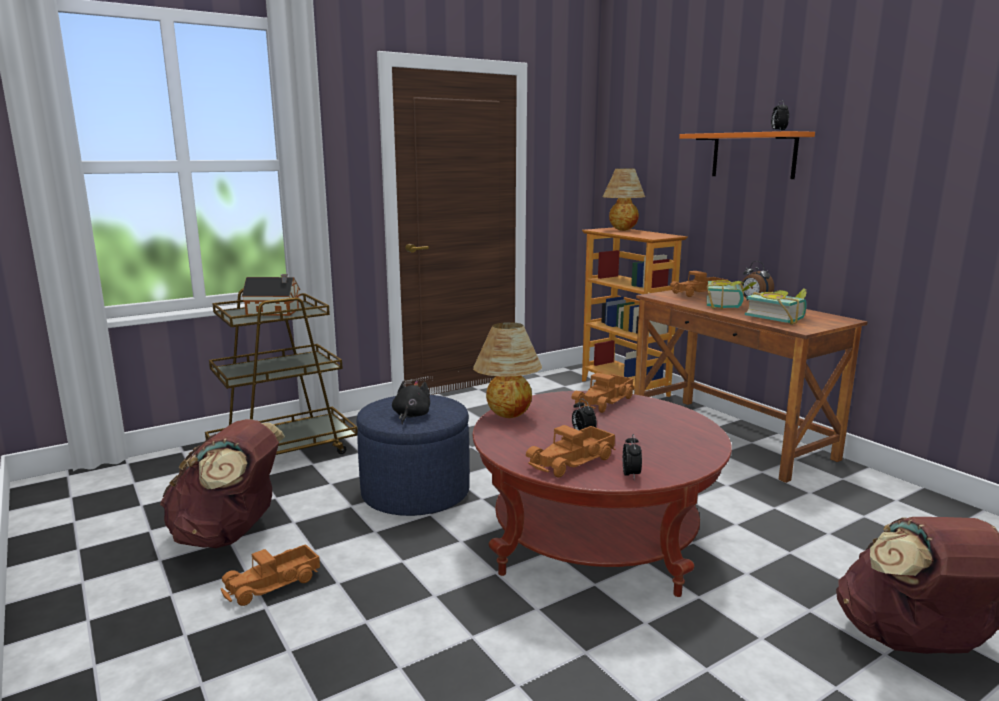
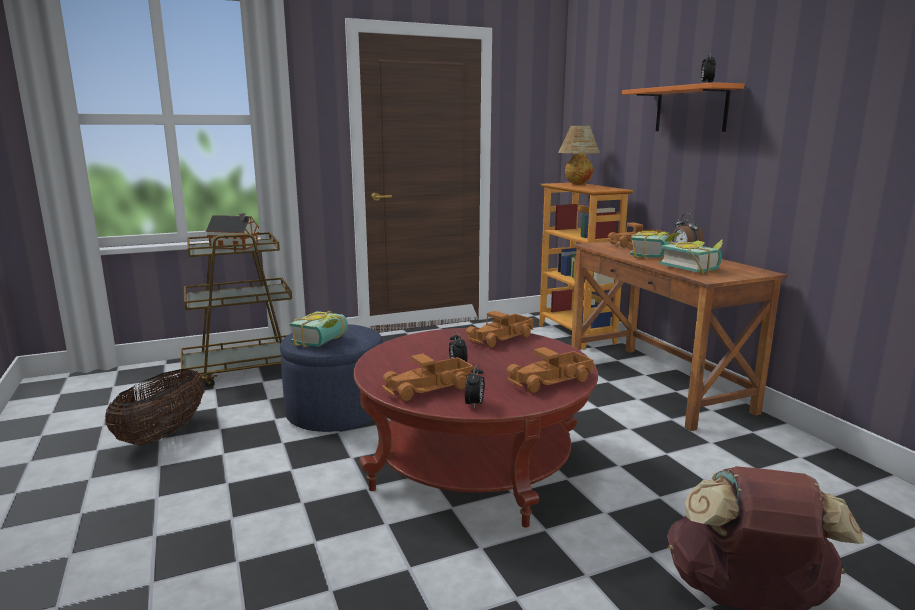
camera: 10 degrees right, 0 degrees up
(229, 535) = (162, 434): brown backpack -> basket
(273, 584) = (174, 479): toy truck -> toy truck (551, 381)
(411, 416) = (325, 341): black plush toy -> book
(507, 416) = (400, 346): table lamp -> none

